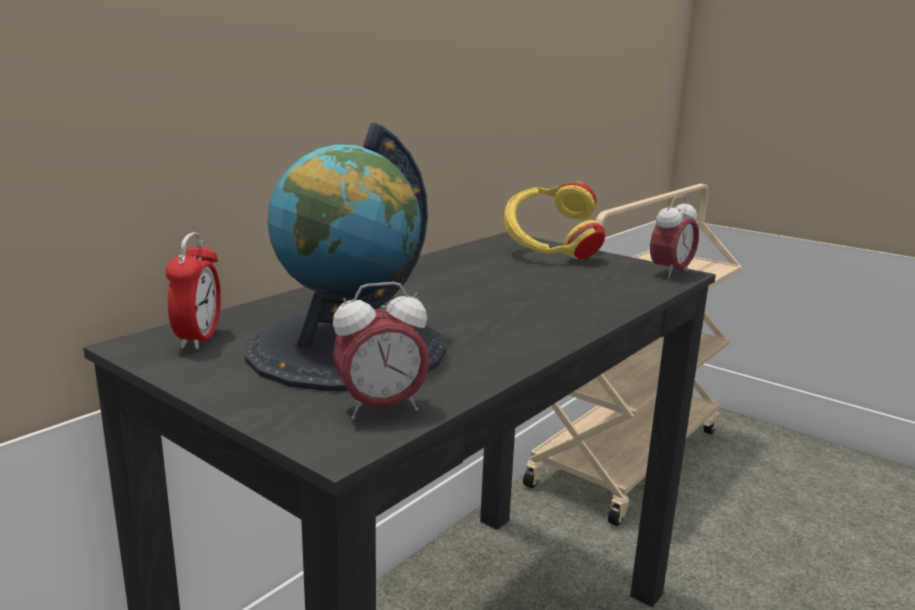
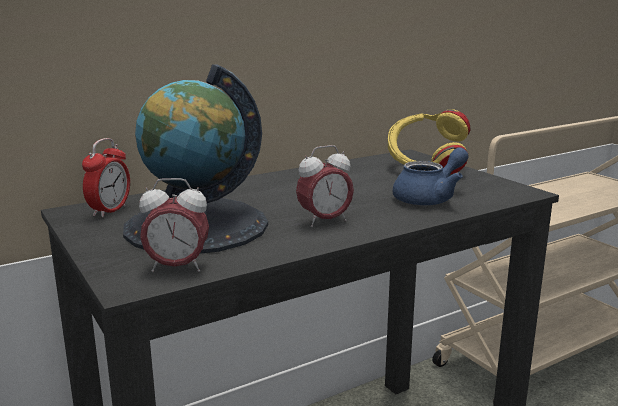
camera: 20 degrees right, 0 degrees up
(592, 288) = (430, 198): none -> blue teapot
(670, 273) = (515, 191): alarm clock -> alarm clock (324, 221)

